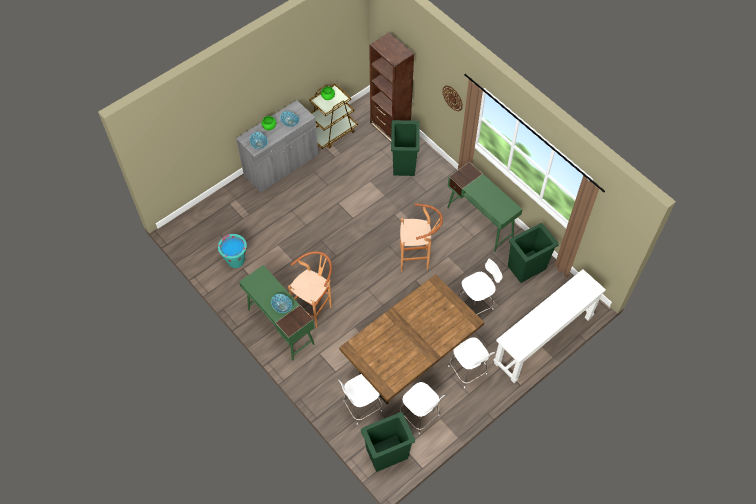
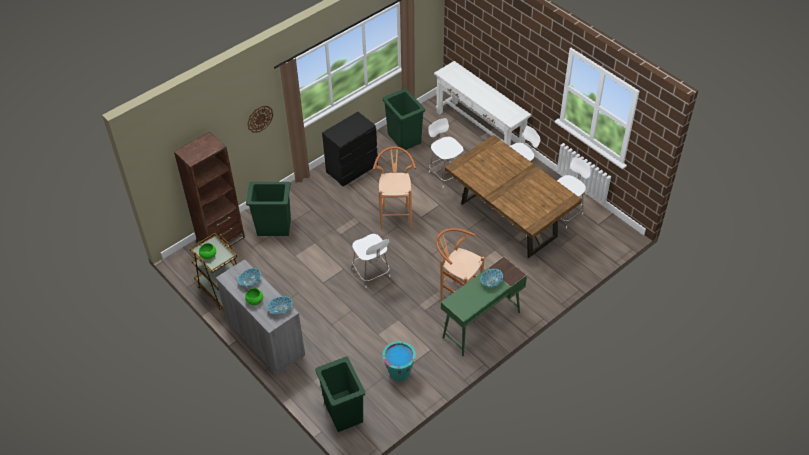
camera: 90 degrees left, 10 degrees down
(361, 406) = (562, 256): white chair -> white chair (371, 274)
(387, 454) = (606, 235): green trash can -> green trash can (343, 412)
(480, 222) = (352, 169): green desk -> black dresser

